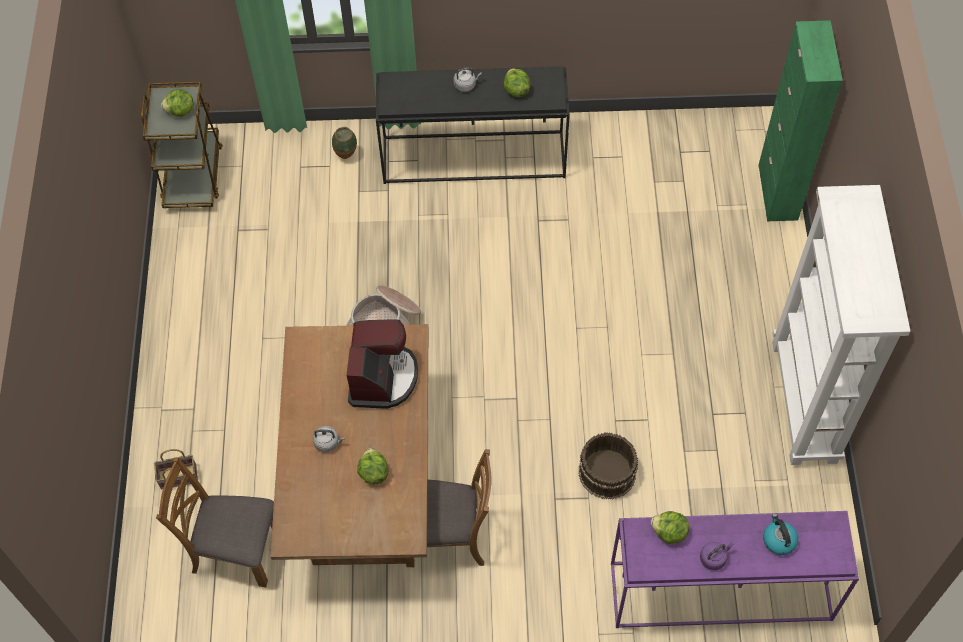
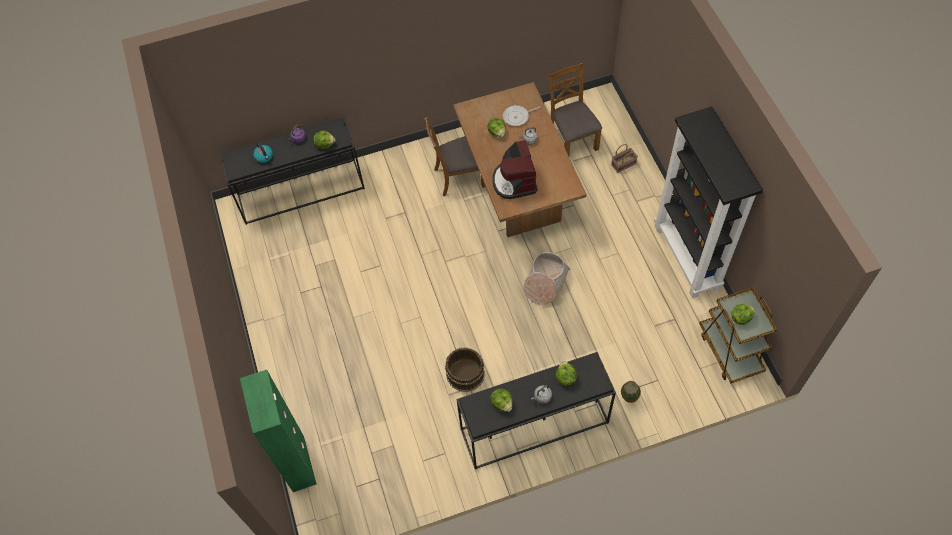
camera: 165 degrees right, 0 degrees up
(172, 304) = (687, 257): none -> black bookcase
(235, 550) = (572, 139): brown chair -> brown chair turned 105 degrees counterclockwise
(328, 493) = (517, 117): none -> frying pan
(428, 97) = (565, 378): none -> lettuce
(607, 472) = (378, 234): brown bucket -> brown bucket (465, 374)
(719, 593) = (301, 191): purple console table -> black console table
(805, 402) = (263, 309): white bookcase -> none

